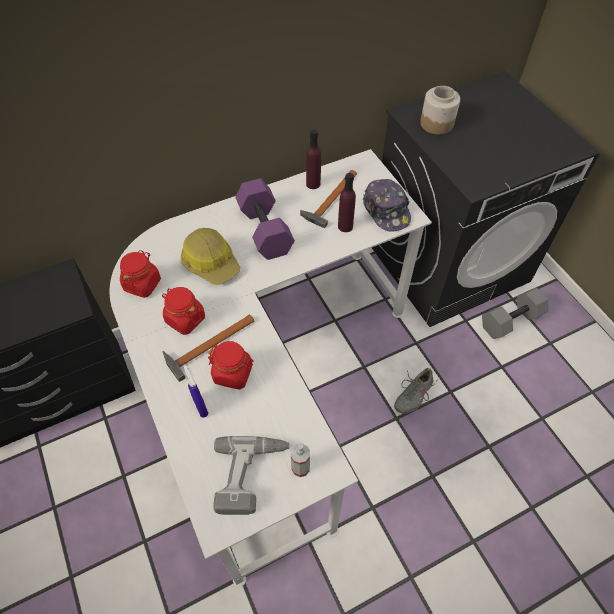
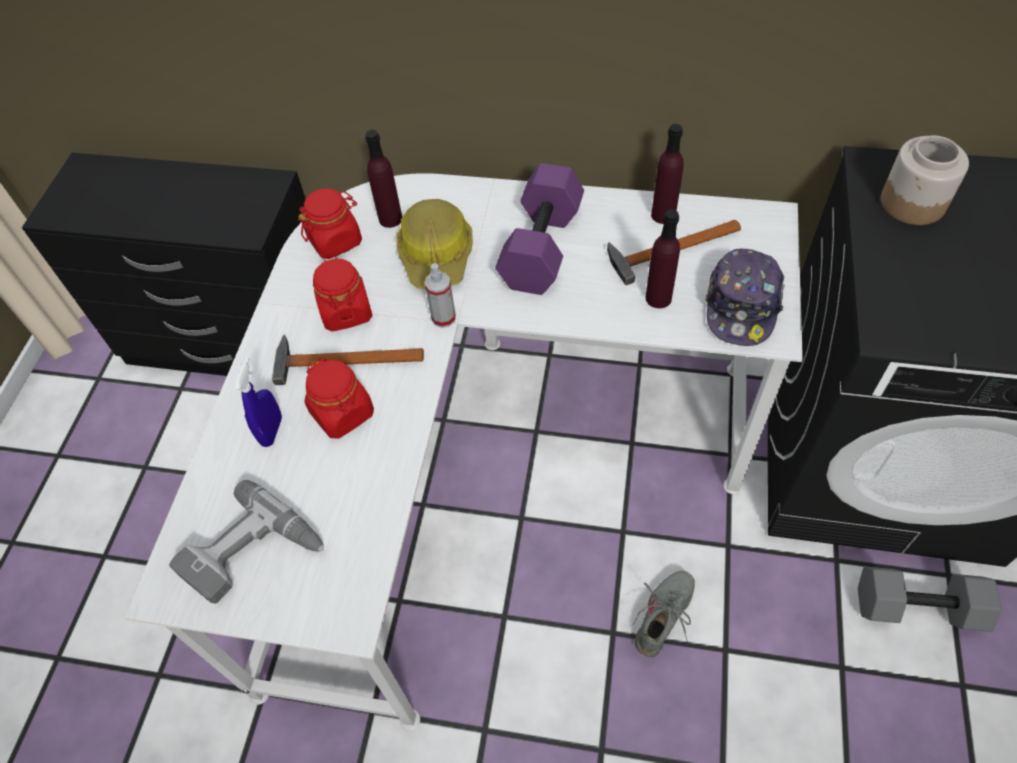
camera: 40 degrees right, 0 degrees up
(165, 256) = (390, 219): none -> purple bottle
(300, 468) = (317, 588): spray bottle -> spray bottle (443, 318)
(413, 394) = (664, 616): grey shoe -> grey shoe turned 135 degrees clockwise

